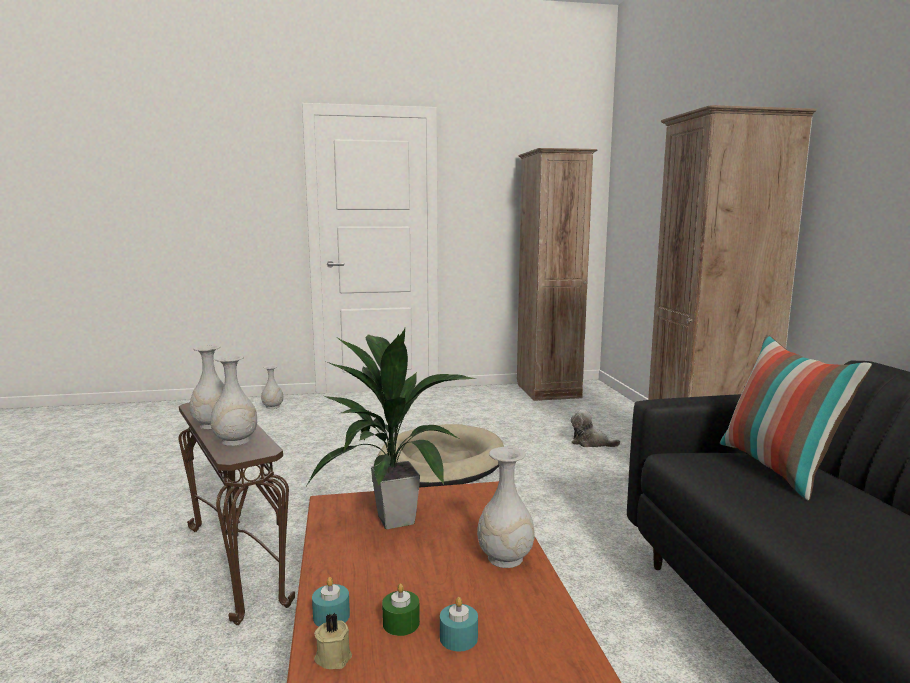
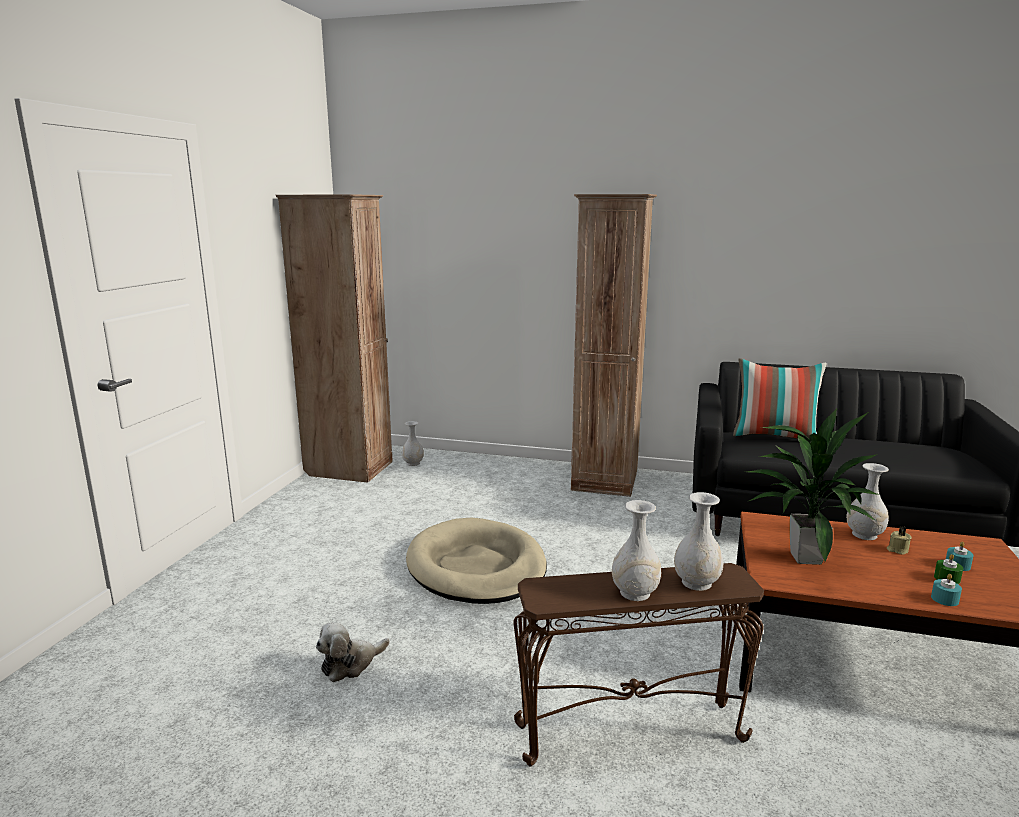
camera: 65 degrees left, 5 degrees up
(273, 407) = (118, 653): white vase -> white vase (413, 463)
(333, 656) = (988, 603): beige candle -> beige candle (897, 550)
(590, 443) = (501, 491): plush toy -> plush toy (350, 664)

